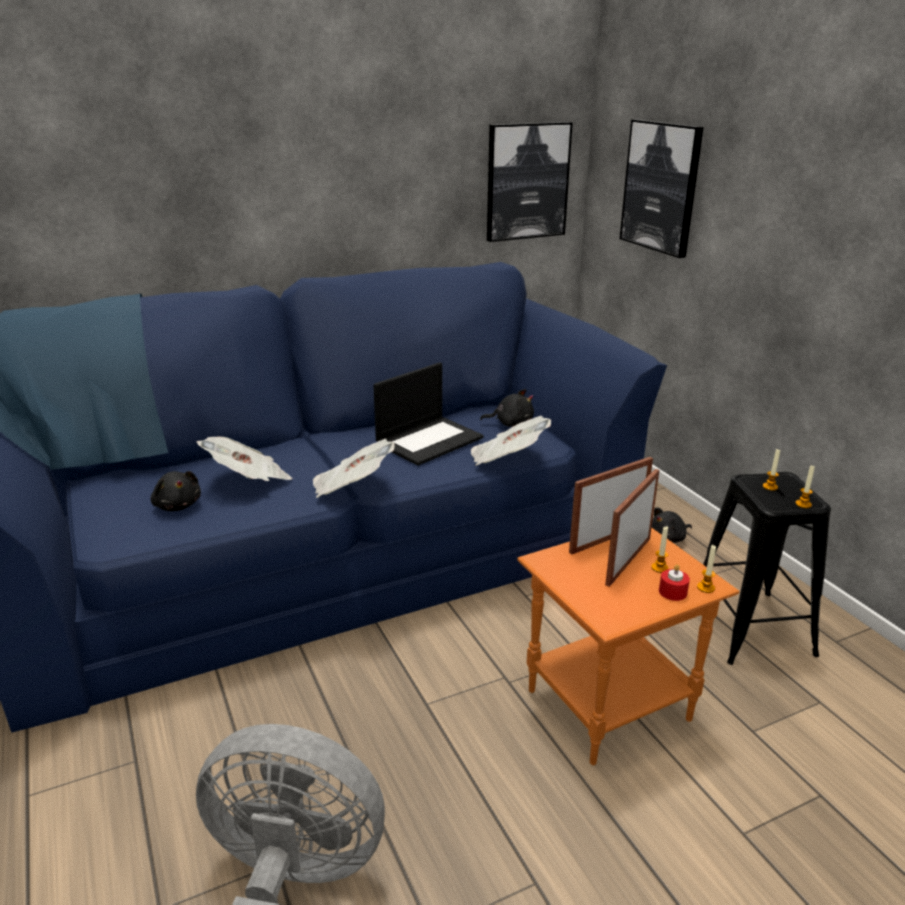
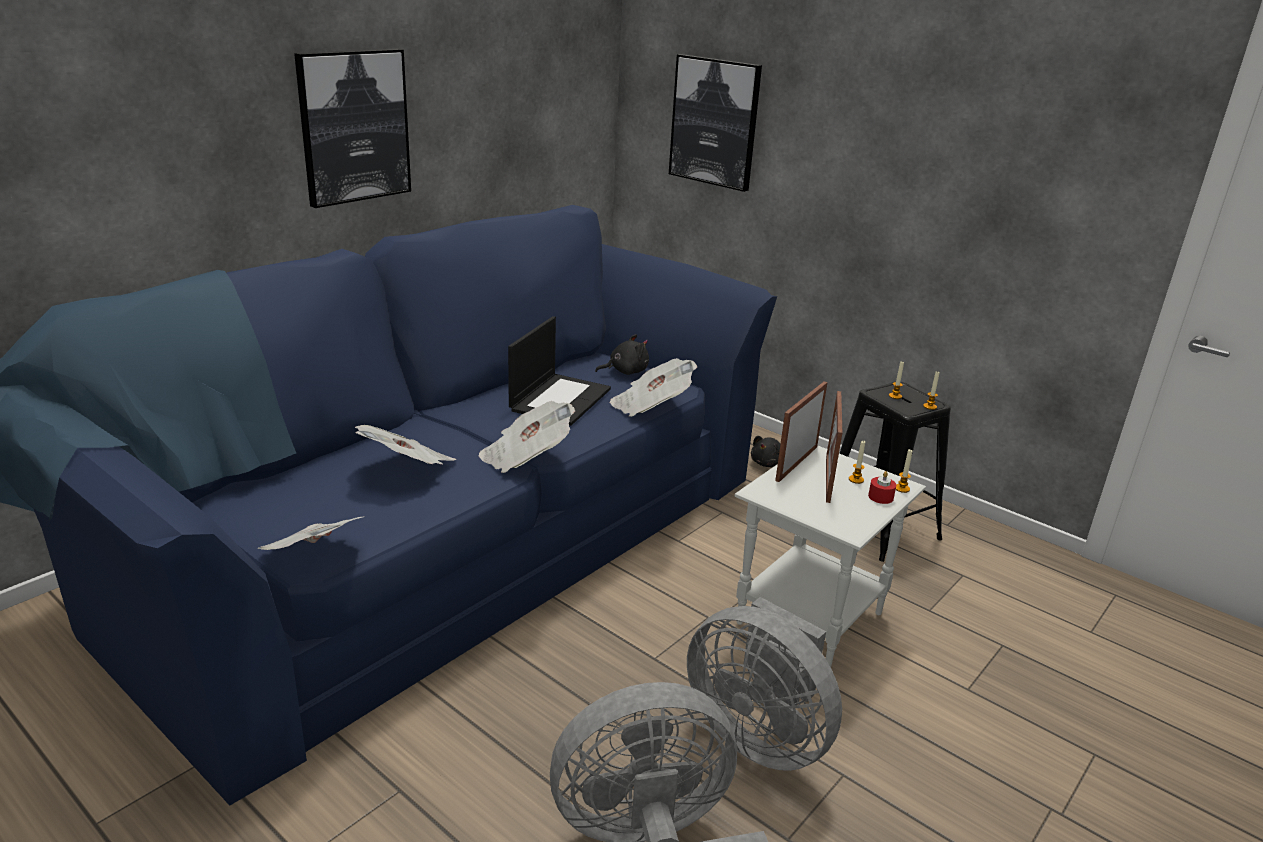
camera: 25 degrees left, 0 degrees up
(112, 540) = (314, 557): none -> newspaper
(177, 505) = (348, 508): black plush toy -> none
(475, 811) = (758, 735): none -> grey fan
(527, 181) = (568, 117): picture -> picture (354, 126)
(606, 706) = (808, 619): orange side table -> white side table

